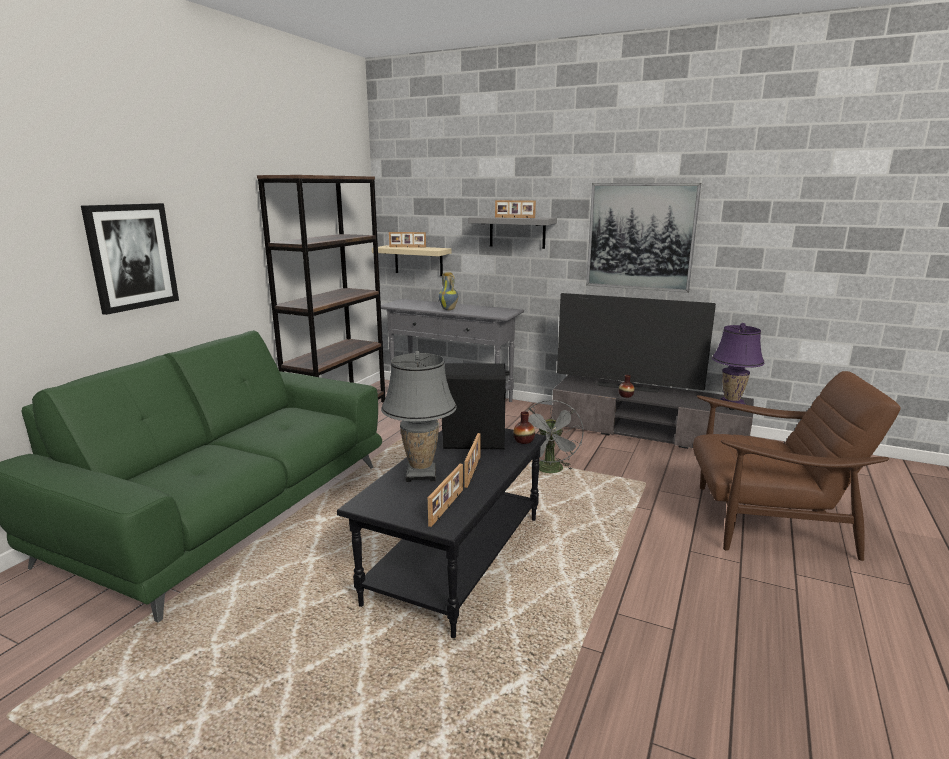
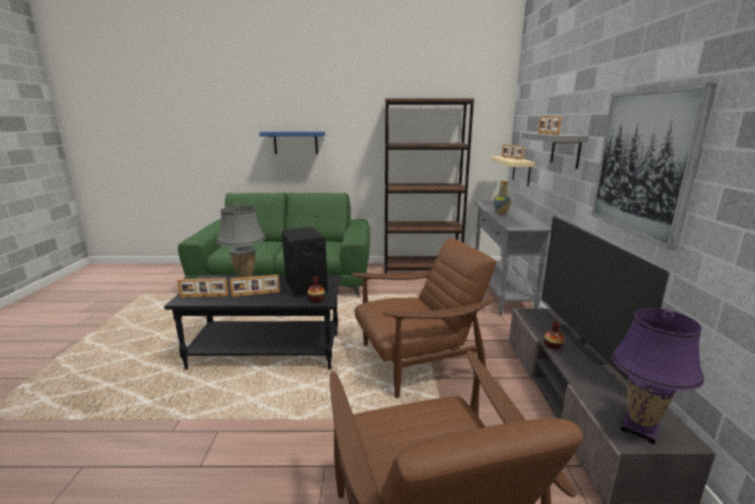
camera: 65 degrees right, 0 degrees up
(132, 256) = (295, 142): picture -> blue shelf
(550, 471) = (417, 361): grey fan -> brown armchair

